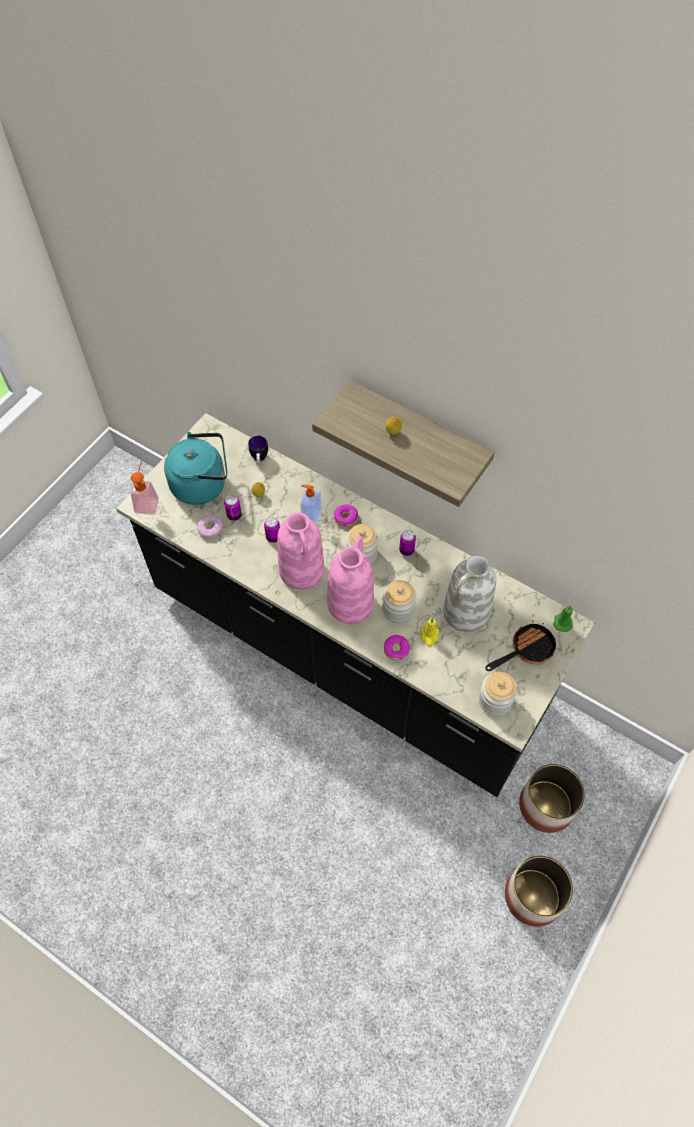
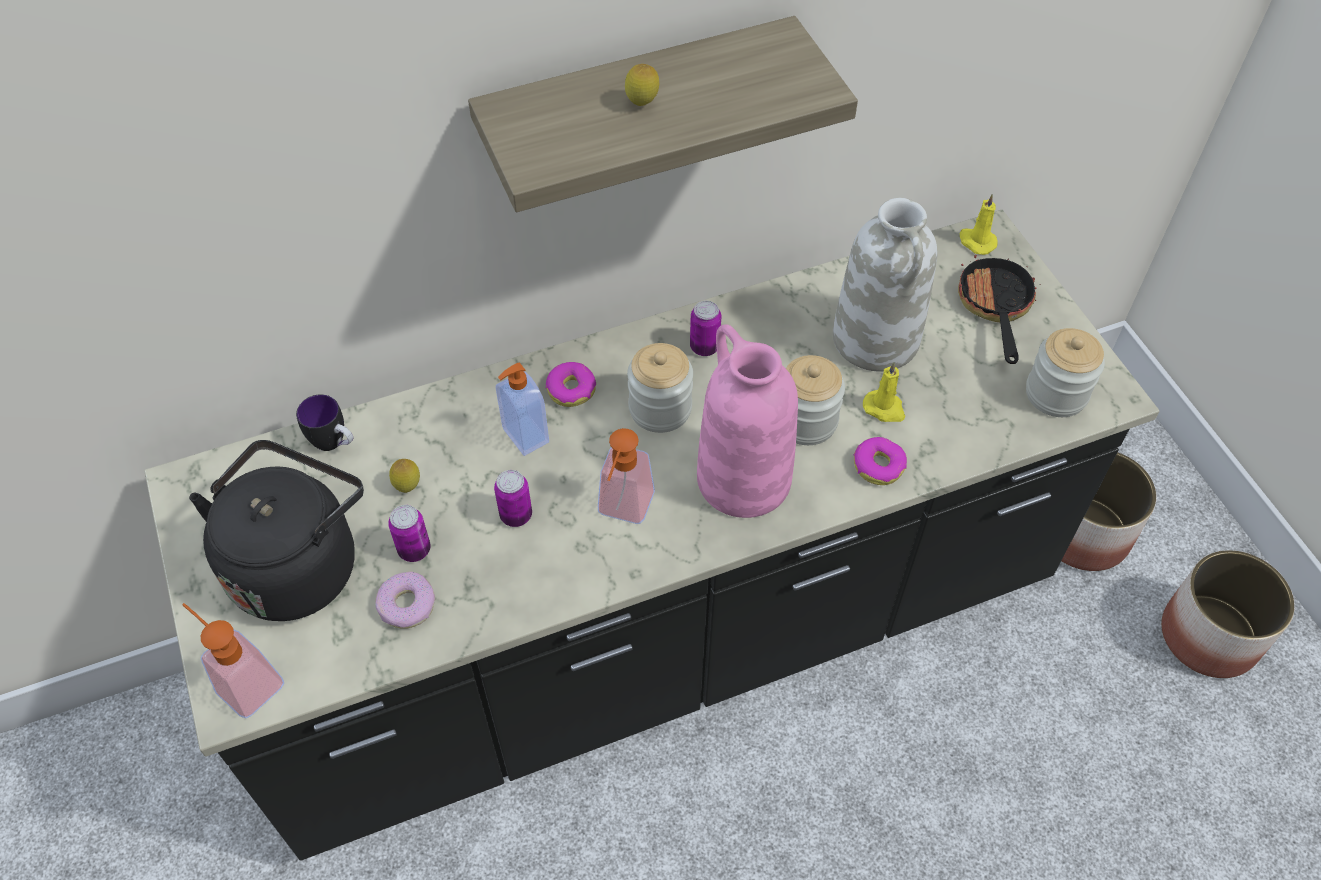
camera: 55 degrees left, 5 degrees down
(202, 484) = (298, 563): turquoise kettle -> black kettle
(302, 571) = (623, 511): pink vase -> soap dispenser
(562, 622) = (976, 241): green candle -> yellow candle

